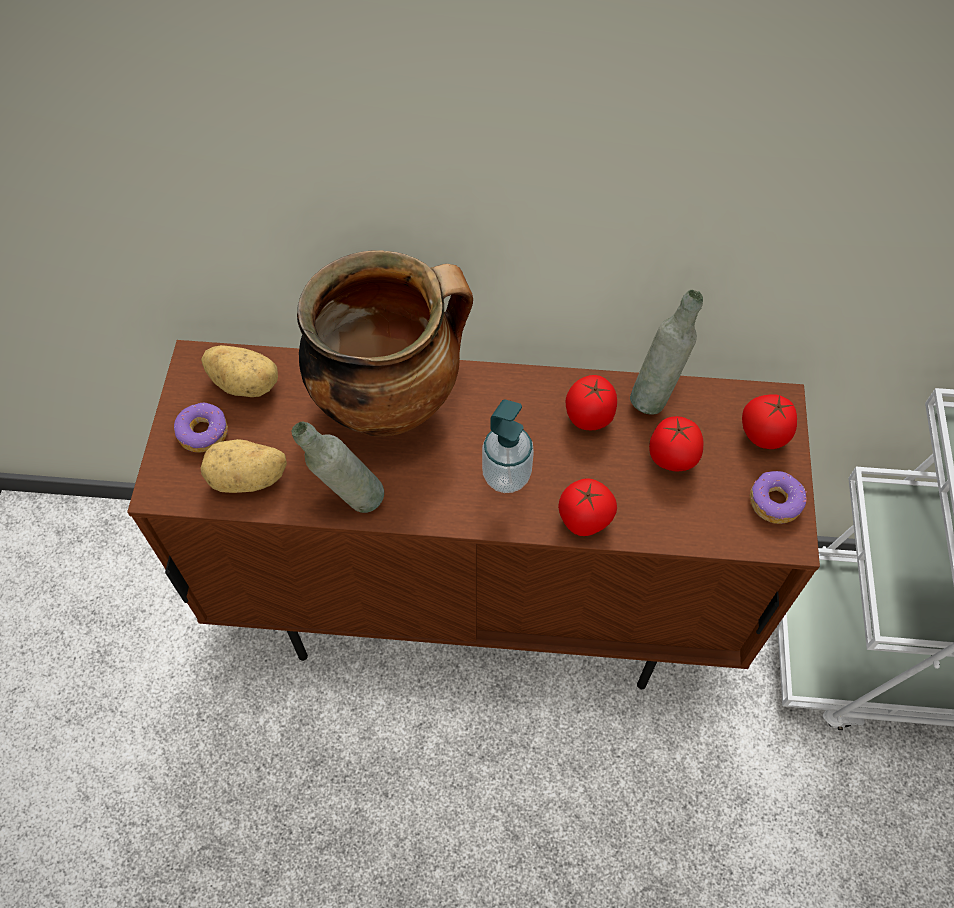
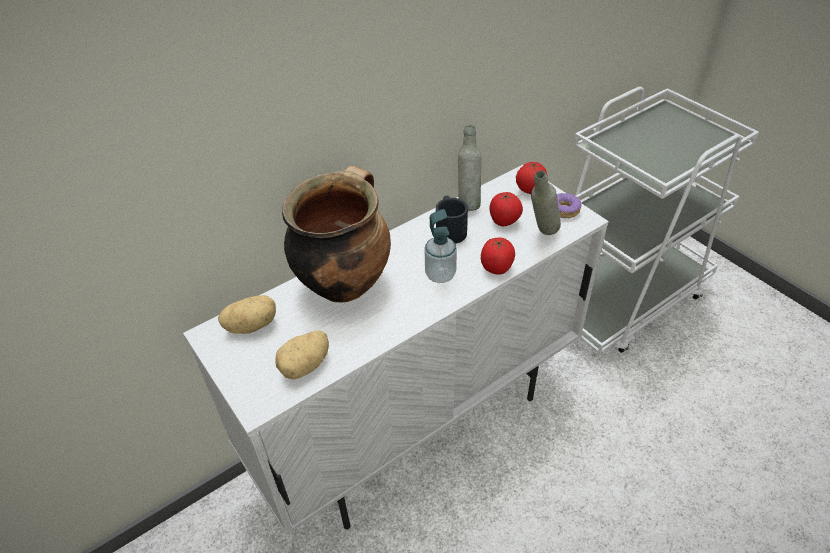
camera: 40 degrees left, 15 degrees down
(203, 432) = (252, 363): donut -> none
(349, 501) = (374, 337): grey bottle -> grey bottle (541, 235)
(478, 608) = (418, 426): brown cabinet -> white cabinet
(589, 417) = (449, 229): tomato -> black mug

